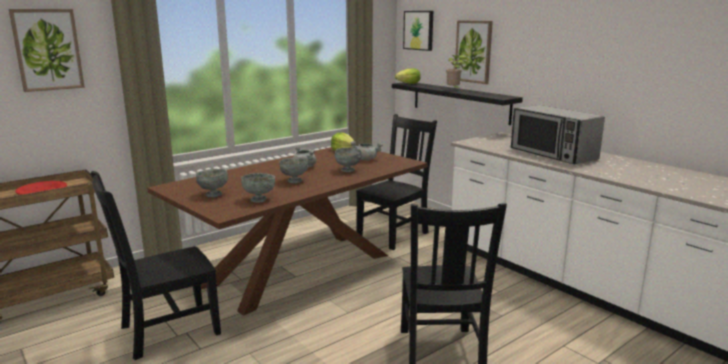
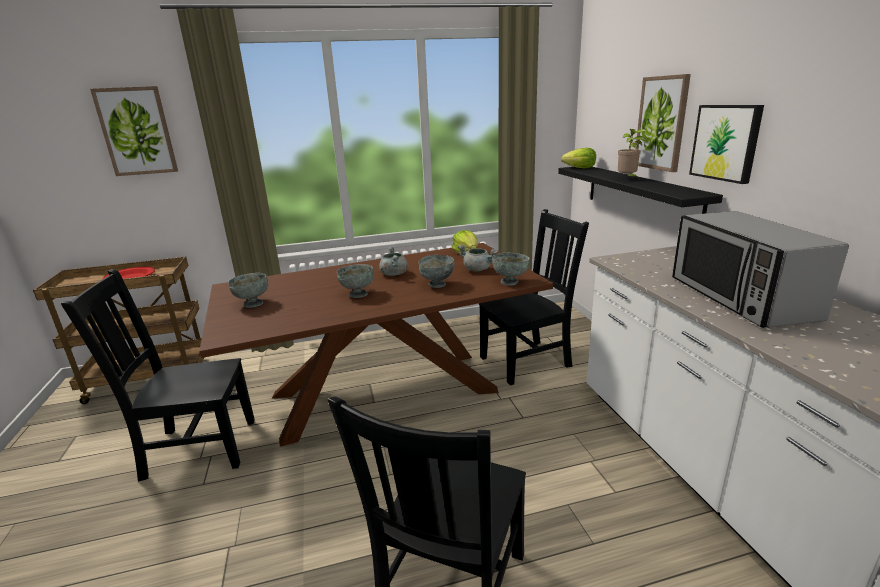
camera: 25 degrees right, 5 degrees up
(259, 199) = (286, 319): grey bowl -> grey bowl (510, 282)
(419, 30) = (600, 95): picture -> picture (726, 142)

